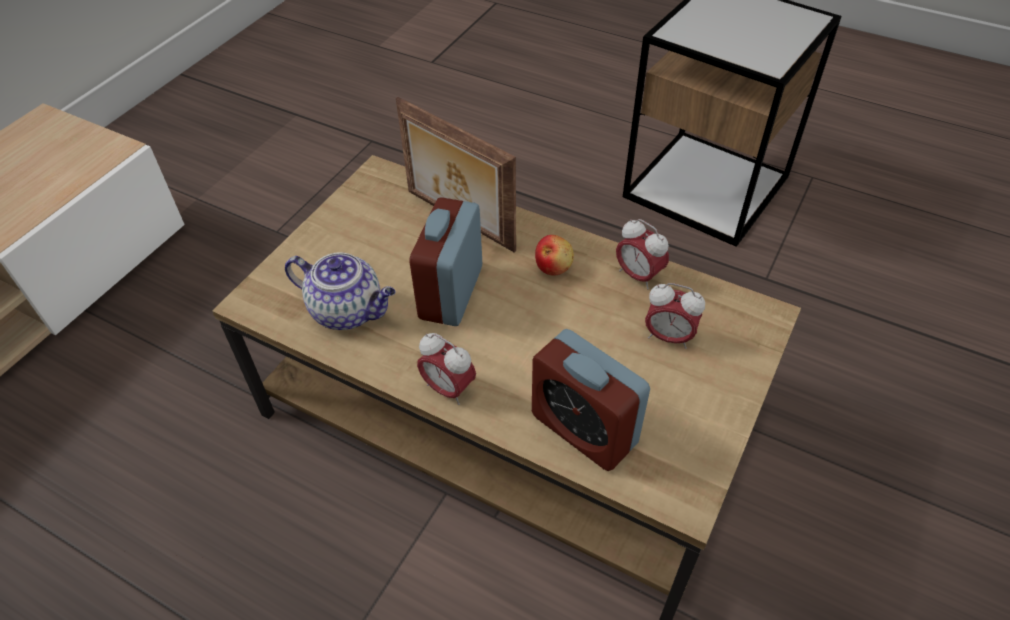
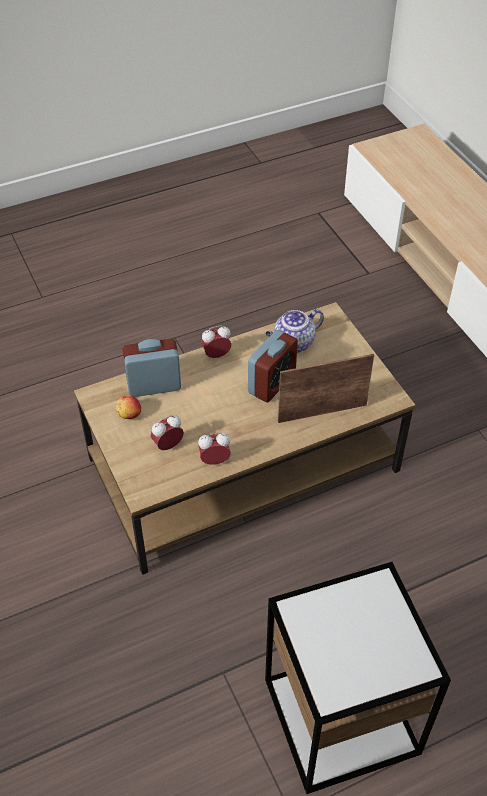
camera: 125 degrees right, 0 degrees up
(451, 293) = (271, 383): alarm clock -> alarm clock turned 75 degrees clockwise
(553, 266) = (253, 431): apple -> apple (129, 414)

